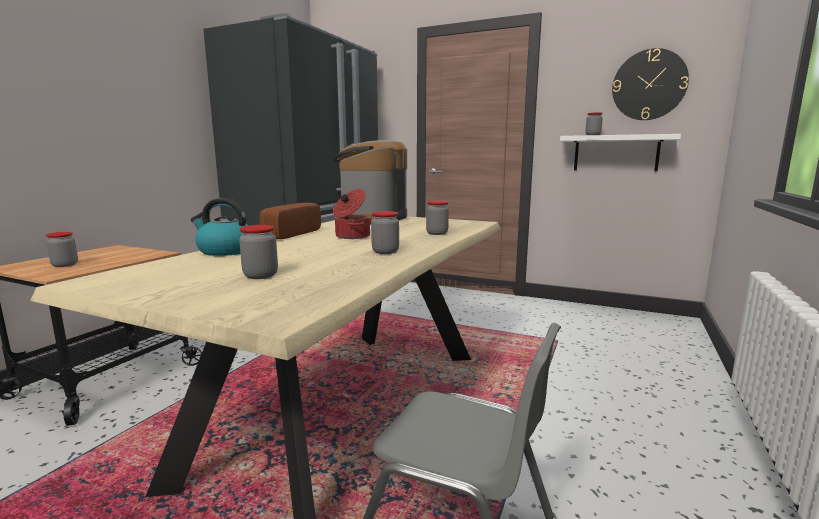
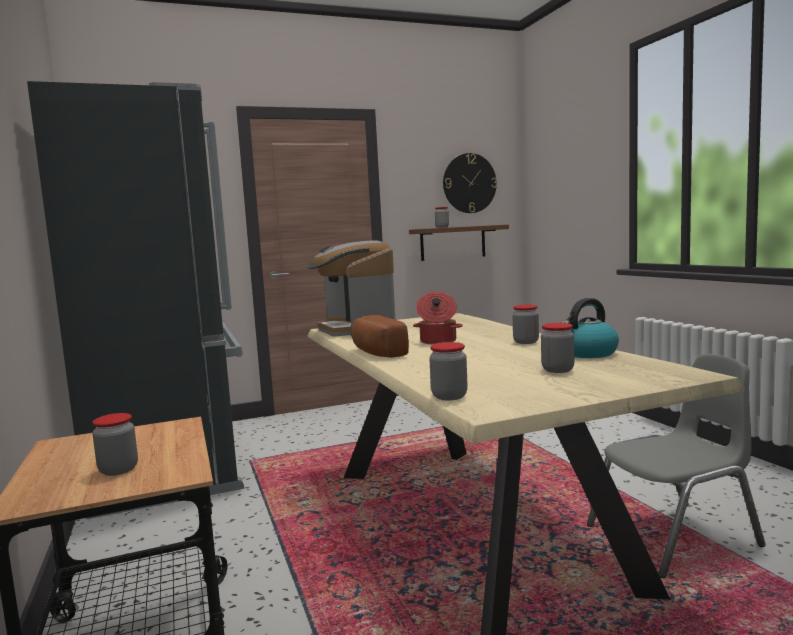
camera: 45 degrees left, 5 degrees down
(225, 251) = (424, 371): kettle -> kettle (587, 353)
(437, 233) = (477, 327): jar -> jar (449, 396)
(615, 153) = (453, 243): white shelf -> brown shelf

